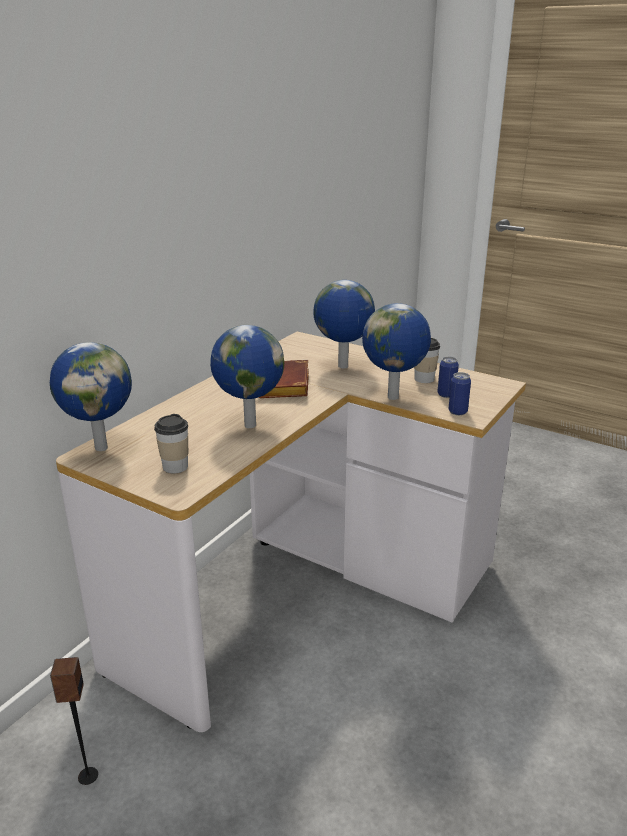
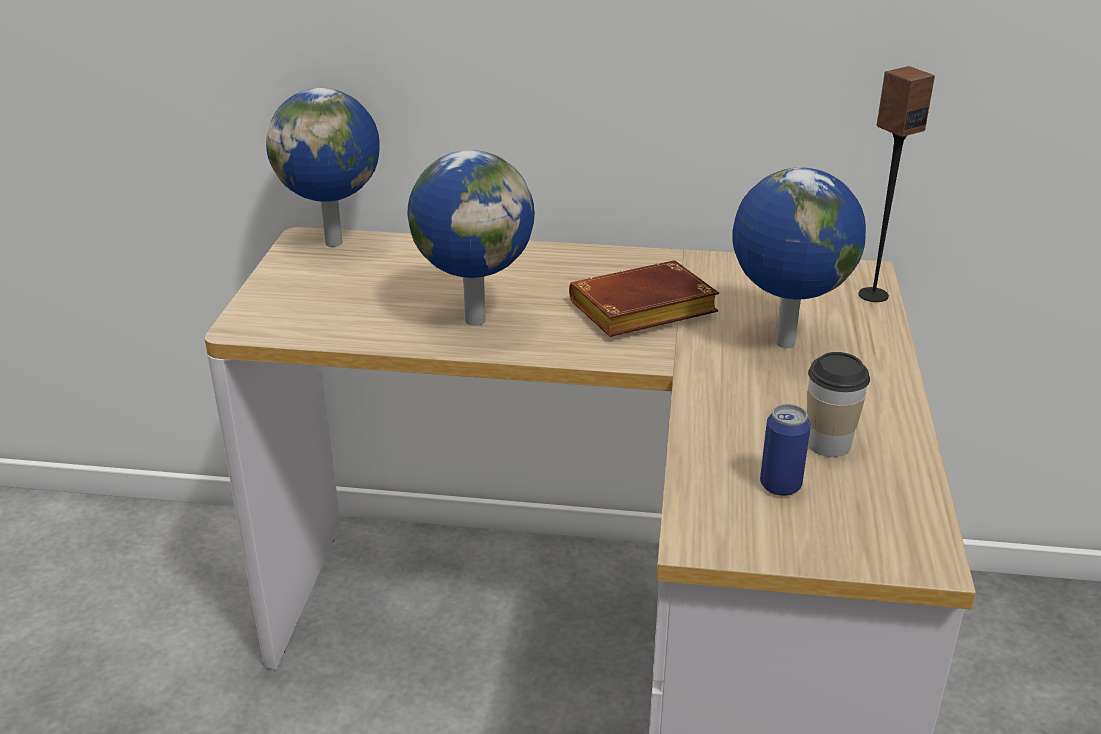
camera: 65 degrees right, 5 degrees up
(87, 776) = (171, 596): speaker -> speaker (872, 295)
(175, 467) = (313, 303): cup -> none
(394, 398) = (702, 427): globe -> none
(457, 412) = (709, 515): can -> none

